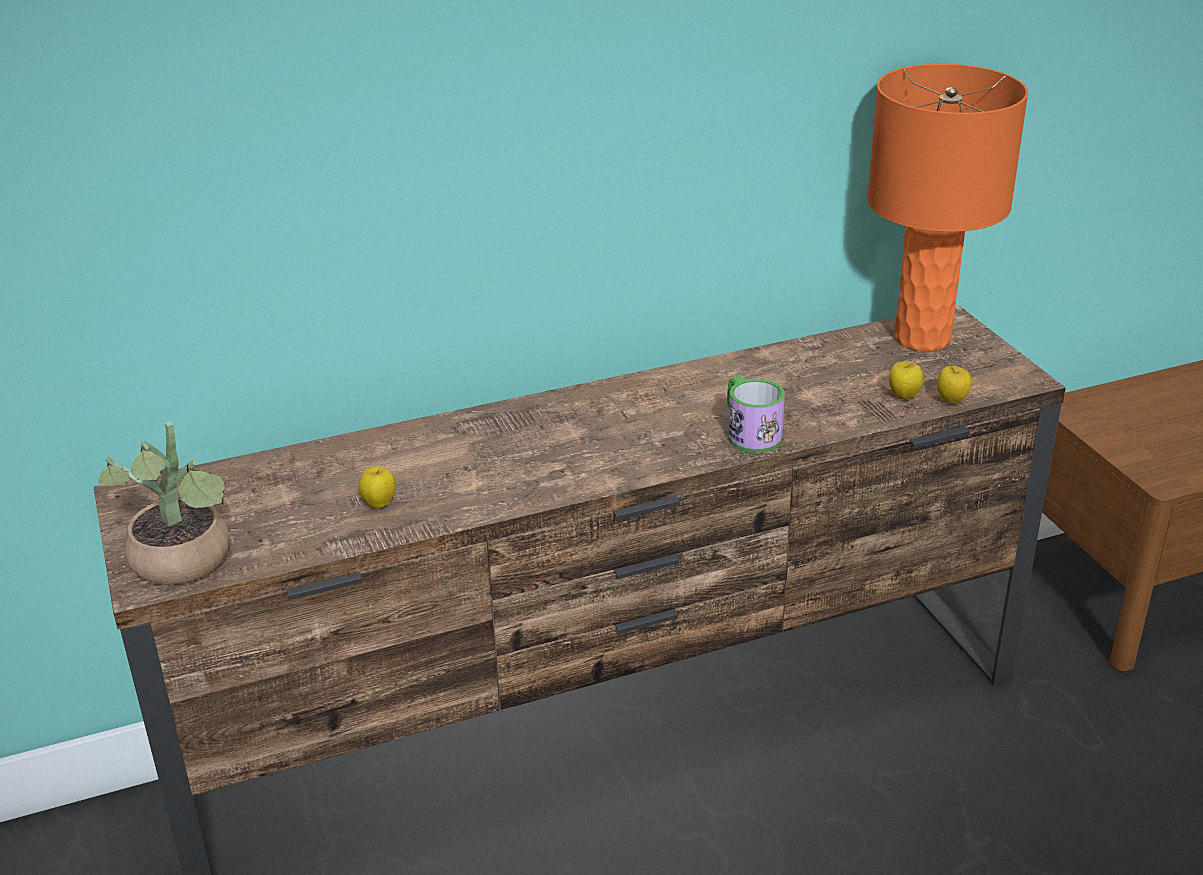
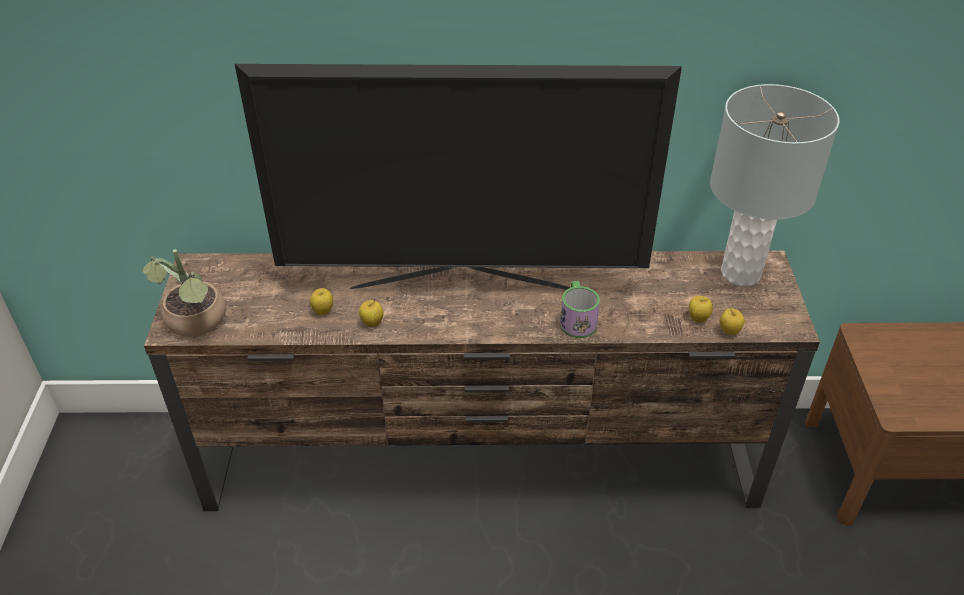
camera: 20 degrees right, 10 degrees up
(464, 501) = (372, 323): none -> apple
(565, 430) = (462, 286): none -> television
(921, 338) = (740, 273): orange table lamp -> grey table lamp

